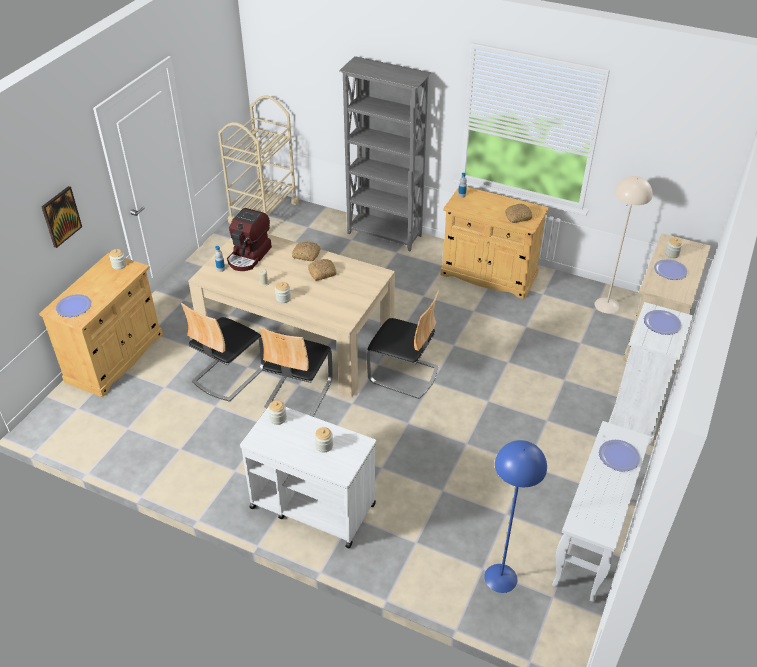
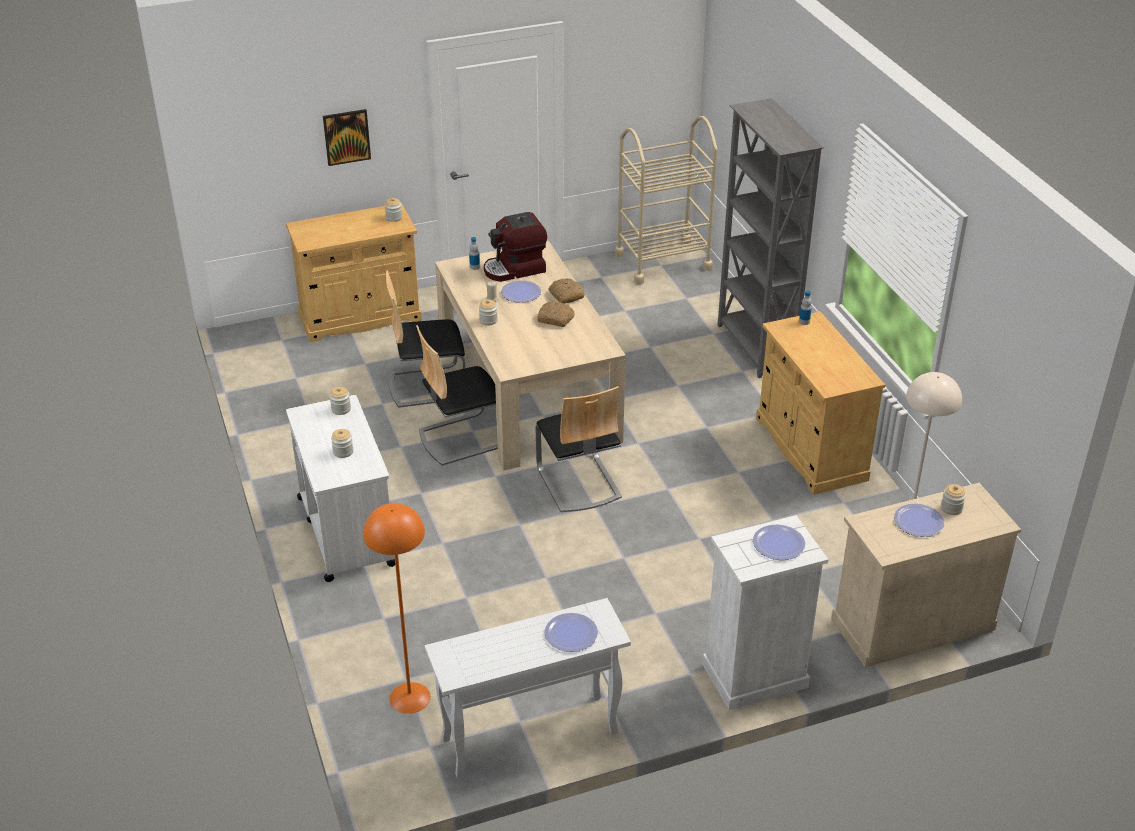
camera: 45 degrees right, 5 degrees down
(74, 306) = (315, 231): plate -> plate (521, 293)
(500, 577) = (410, 697): blue floor lamp -> orange floor lamp
(518, 217) = (830, 374): bread -> none

